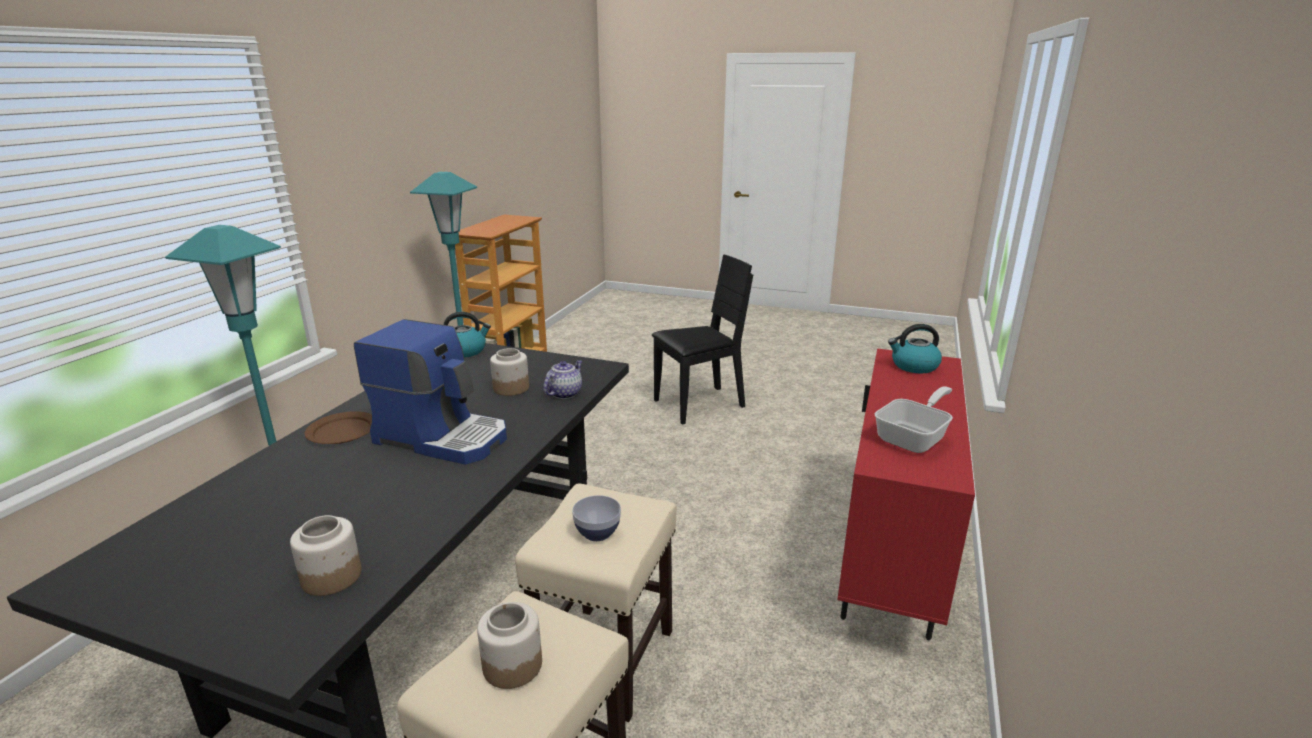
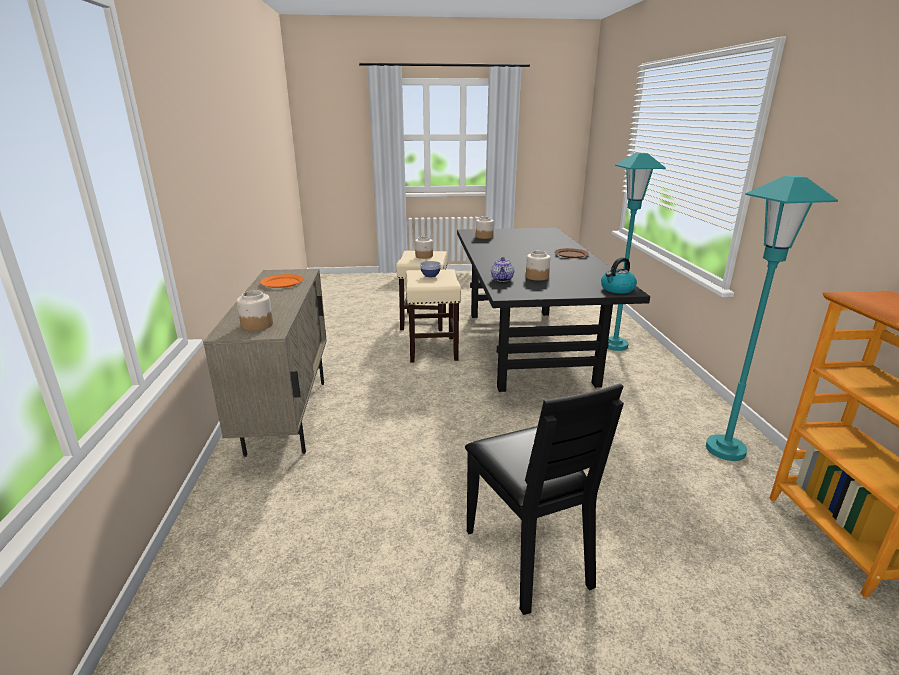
camera: 155 degrees right, 0 degrees up
(443, 437) = (524, 259): coffee machine -> none
(698, 404) = (528, 555): black chair -> black chair turned 60 degrees counterclockwise
(890, 565) = (288, 415): red cabinet -> beige cabinet
(913, 366) = (256, 325): kettle -> jar
(914, 438) = (281, 283): frying pan -> orange plate

